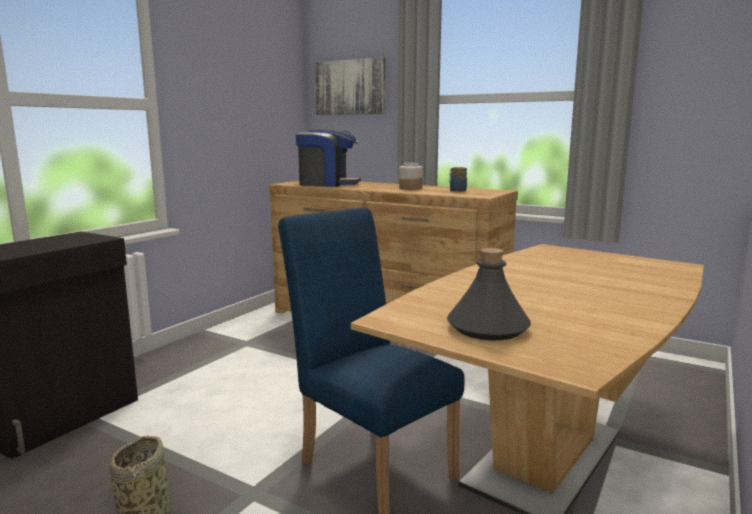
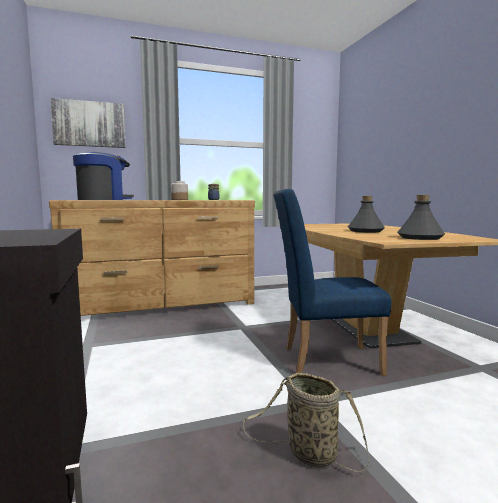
camera: 50 degrees left, 5 degrees down
(530, 289) = (365, 231): none -> grey bottle

